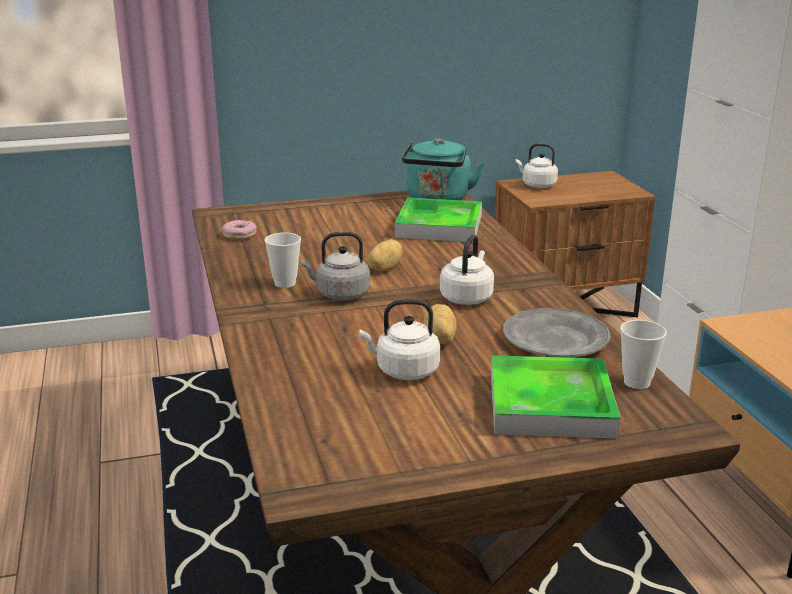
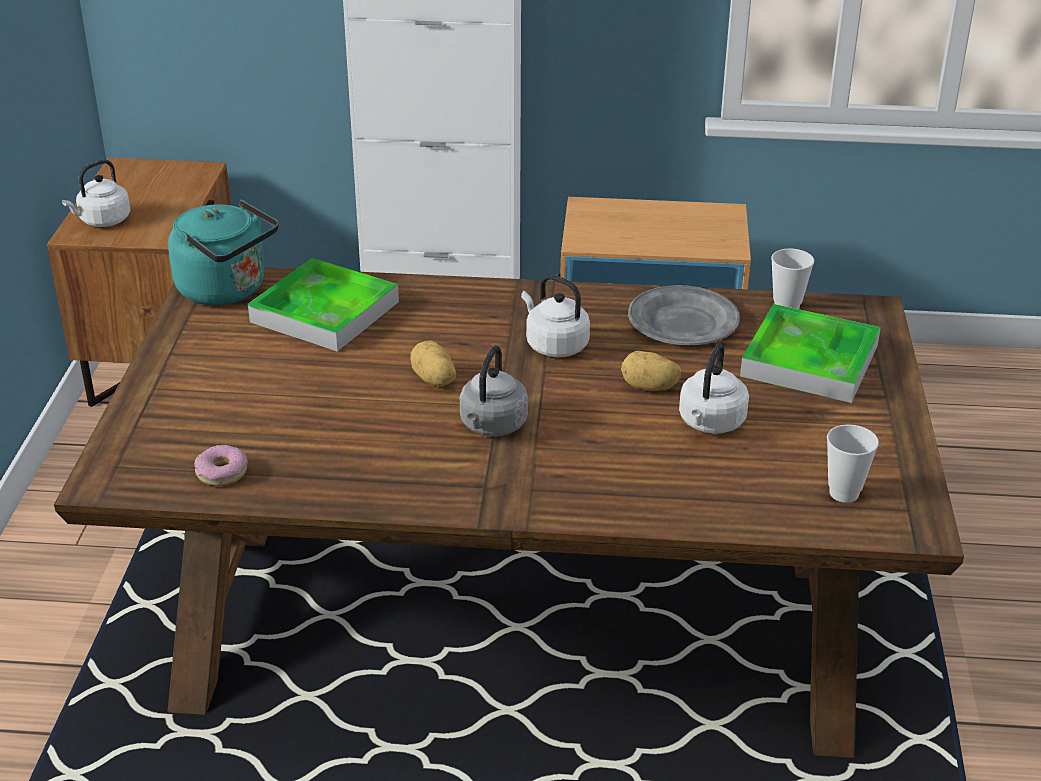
camera: 70 degrees left, 10 degrees up
(285, 283) = (430, 461): cup -> cup (844, 493)

